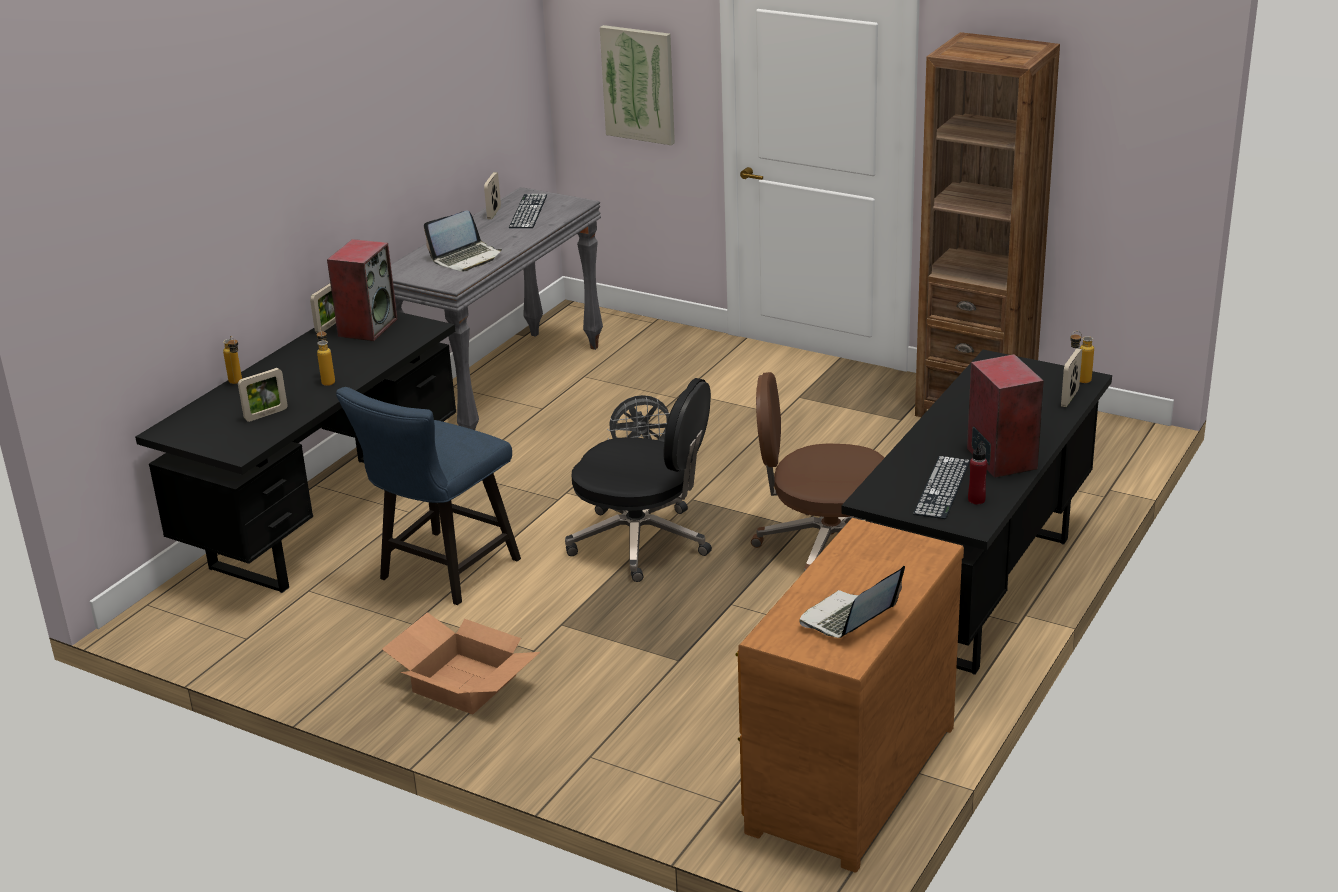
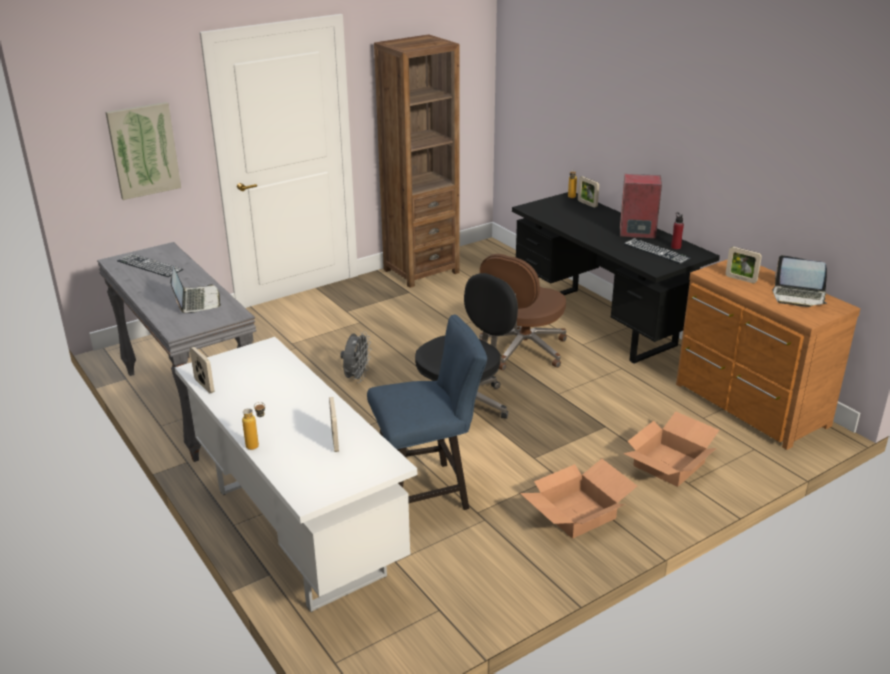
camera: 65 degrees left, 0 degrees up
(325, 520) = (296, 531): black desk -> white desk
(328, 380) = (306, 403): bottle -> none
(367, 327) = (231, 370): speaker -> none
(442, 573) = (428, 491): blue chair -> blue chair turned 75 degrees counterclockwise
(494, 213) = (130, 277): picture frame -> picture frame (741, 279)
(625, 731) = (668, 463): none -> cardboard box
(848, 619) = (798, 296): laptop -> laptop turned 45 degrees counterclockwise

